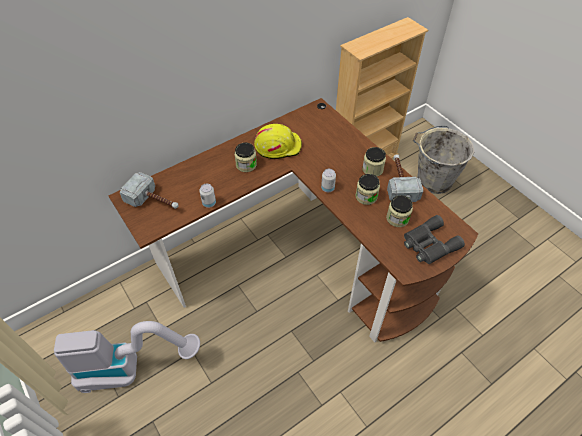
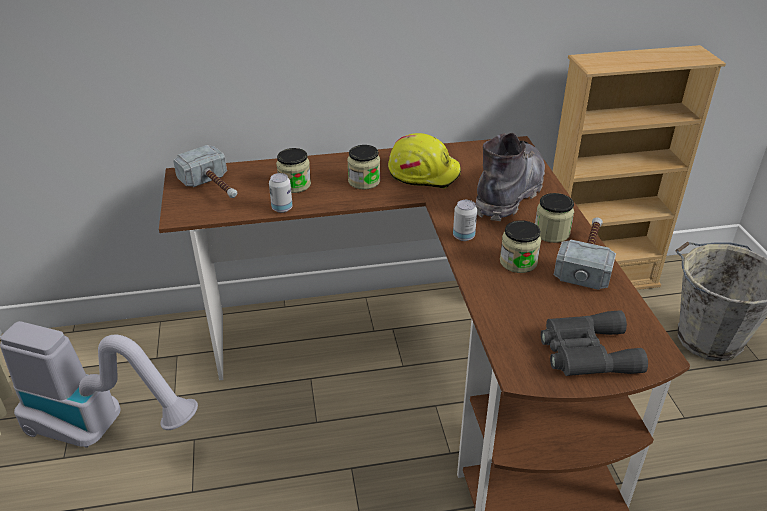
camera: 25 degrees right, 15 degrees down
(335, 147) = (509, 194): none -> grey boot
(397, 218) = (552, 303): jar -> jar (294, 185)

